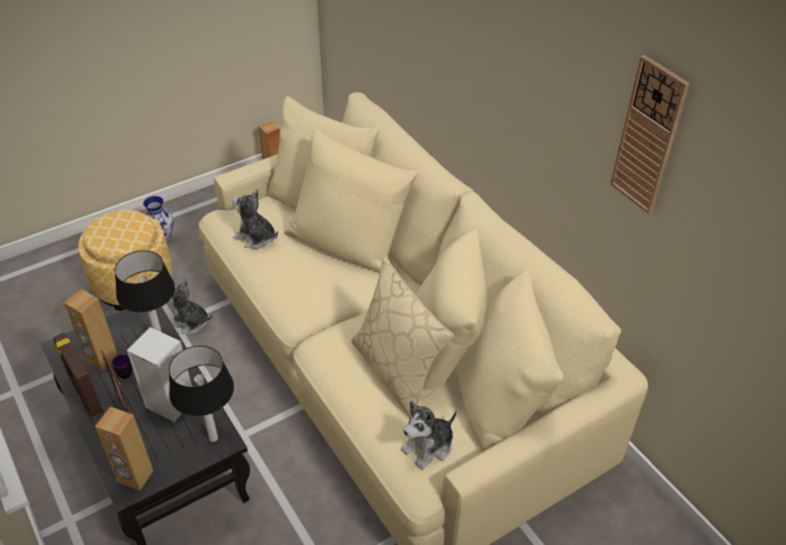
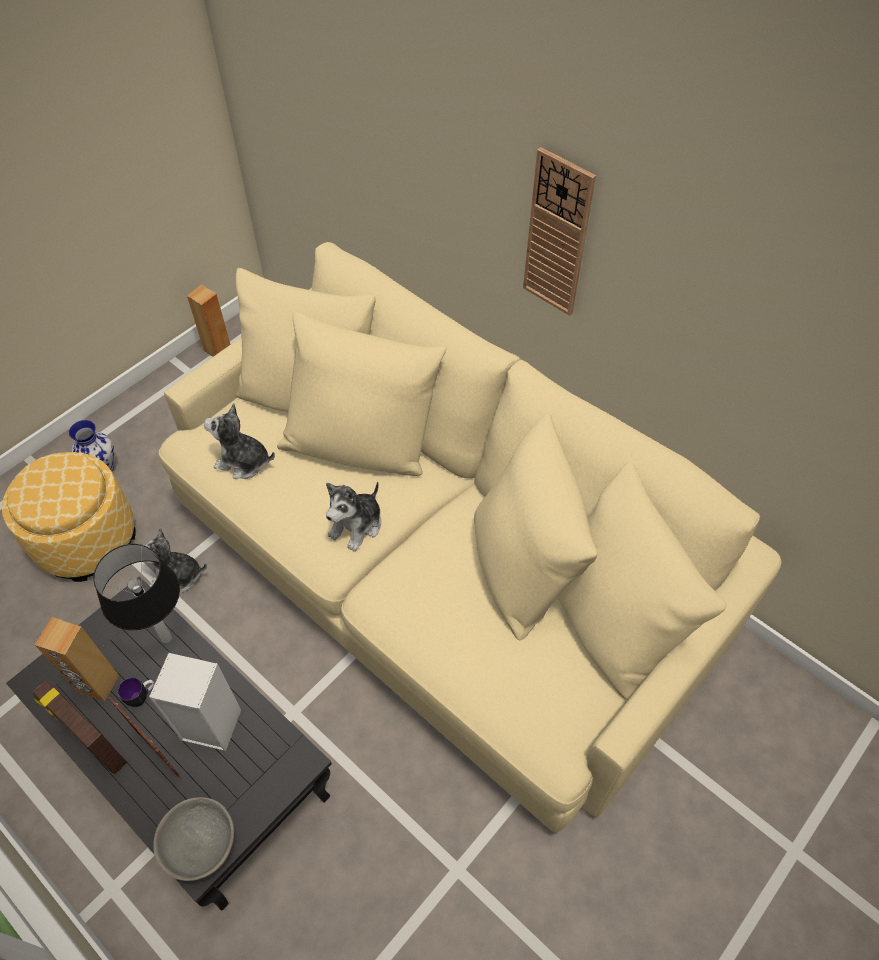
camera: 15 degrees left, 10 degrees up
(135, 476) = (201, 843): brown speaker -> grey bowl
(213, 438) = (284, 761): table lamp -> none
(397, 371) = (482, 609): beige pillow -> none
(429, 446) = (553, 702): plush toy -> plush toy (357, 525)
(648, 137) = (791, 283): wall clock -> wall clock (557, 235)

